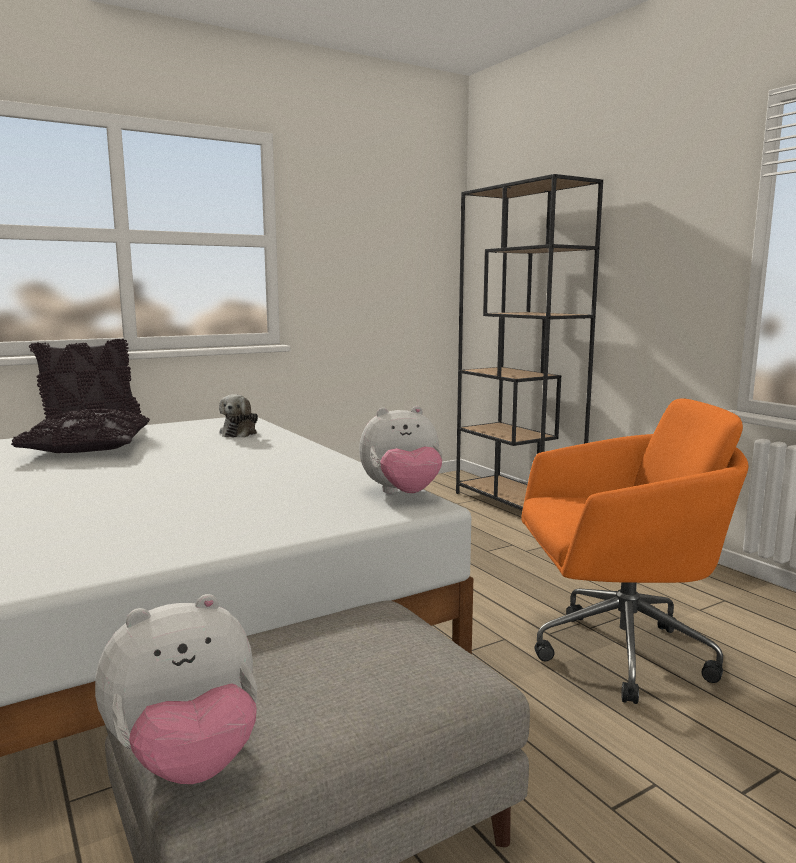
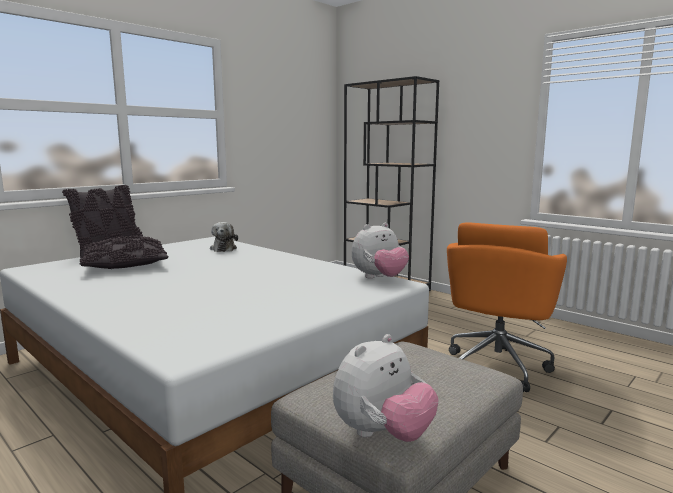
camera: 15 degrees left, 0 degrees up
(614, 656) = (497, 365): orange office chair -> orange office chair turned 135 degrees clockwise

